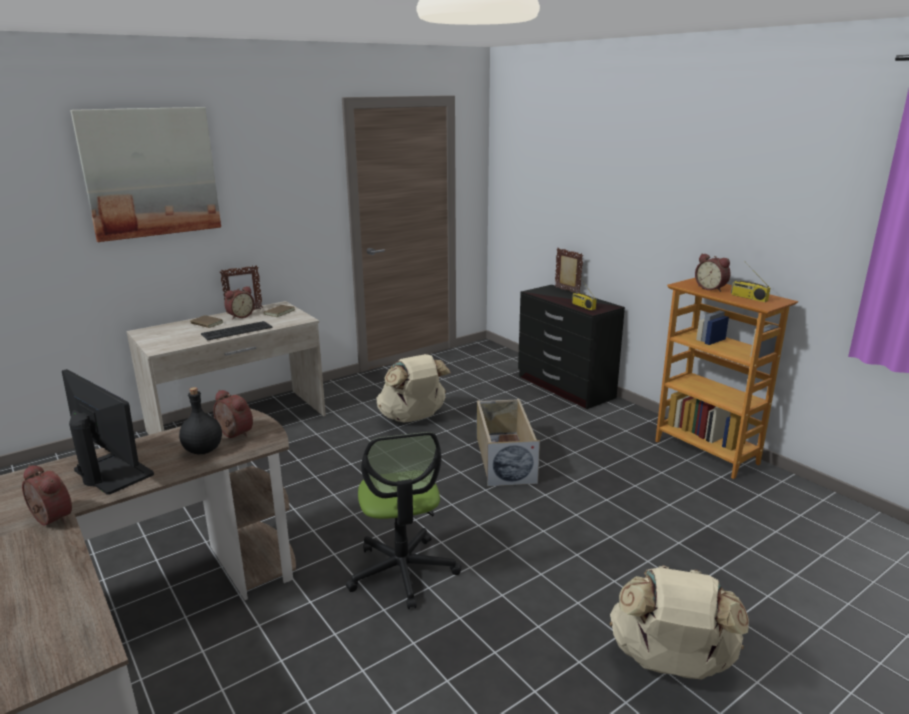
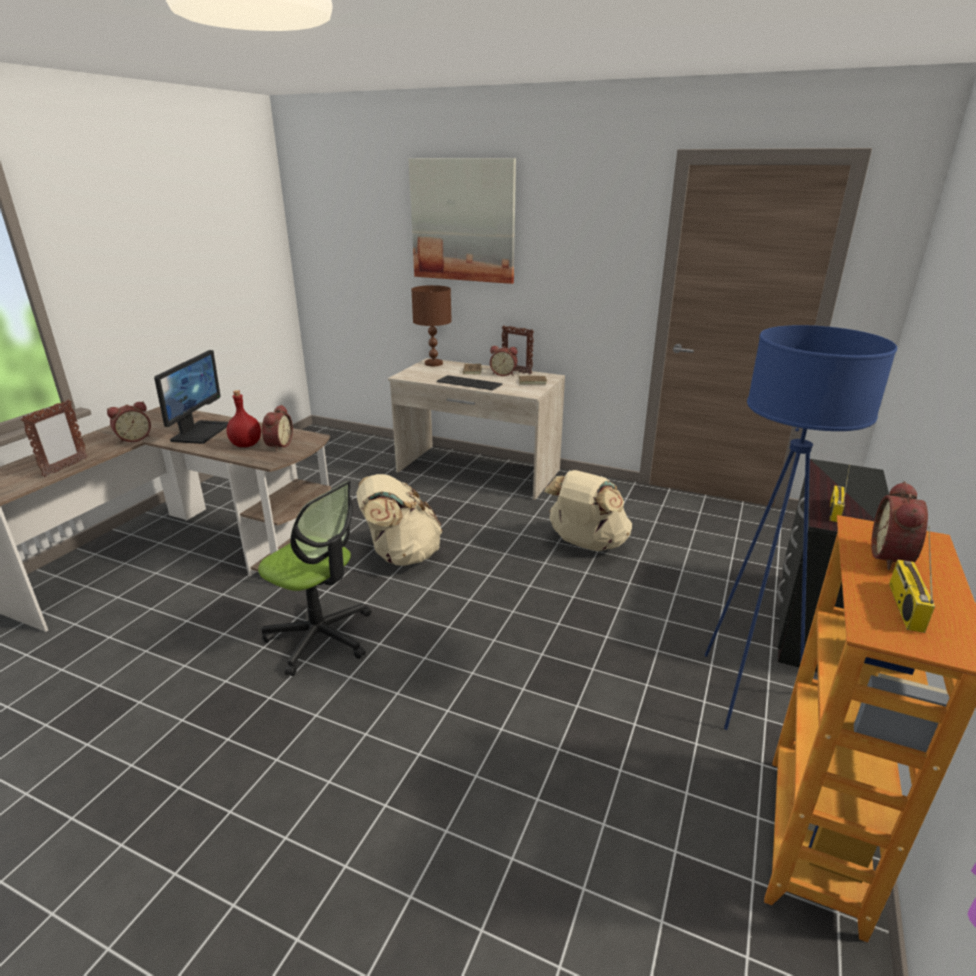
camera: 60 degrees right, 5 degrees up
(49, 520) = (134, 438): alarm clock -> alarm clock turned 45 degrees clockwise
(151, 331) = (434, 363): none -> brown table lamp
(202, 450) = (246, 445): black bottle -> red bottle
(402, 571) = (321, 637): office chair -> office chair turned 105 degrees counterclockwise
(504, 458) = (569, 631): beige storage box -> none
(567, 290) = (878, 485): picture frame -> picture frame (65, 468)
(602, 428) = (742, 692): none -> blue floor lamp
(670, 664) = (247, 906): beige backpack -> beige backpack (401, 555)

